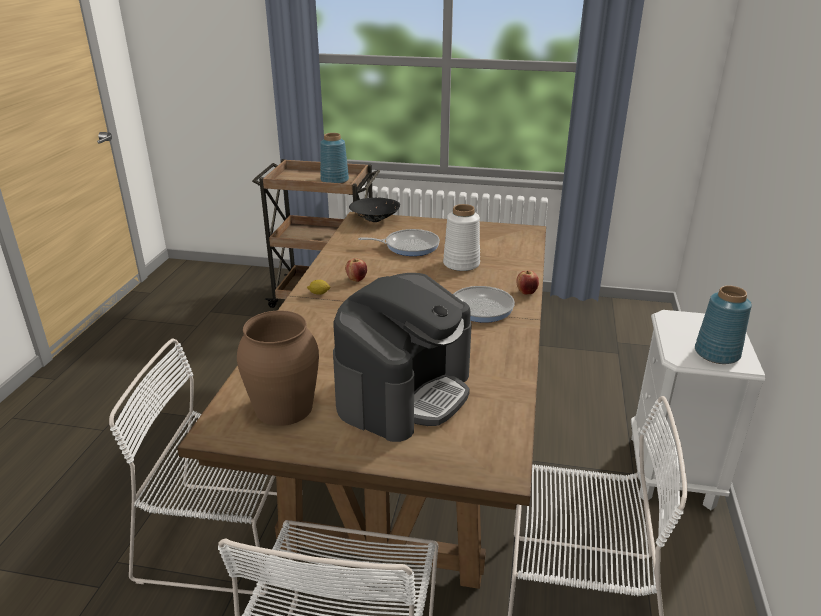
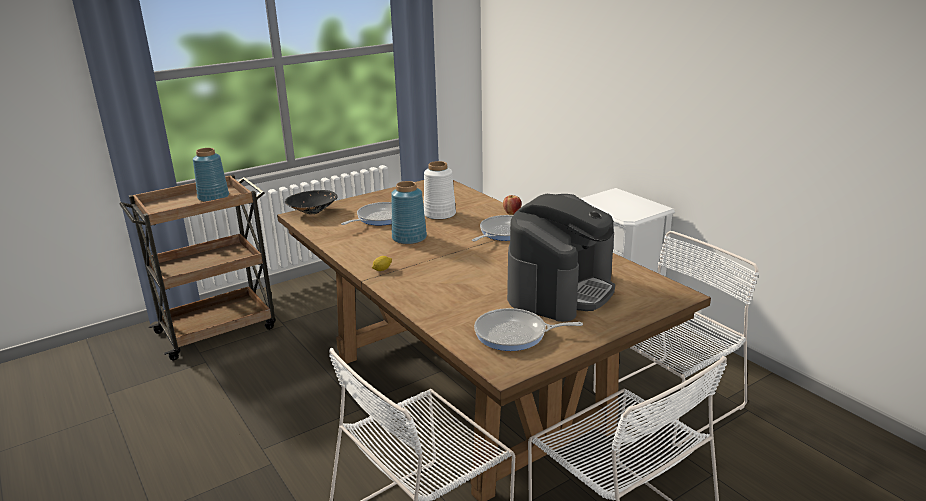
camera: 45 degrees left, 5 degrees down
(284, 408) = (515, 334): brown vase -> frying pan
(356, 279) = (389, 251): apple -> none
(404, 392) = (560, 290): coffee machine -> coffee machine turned 45 degrees clockwise
(716, 353) = (638, 208): blue vase -> blue vase (409, 238)

